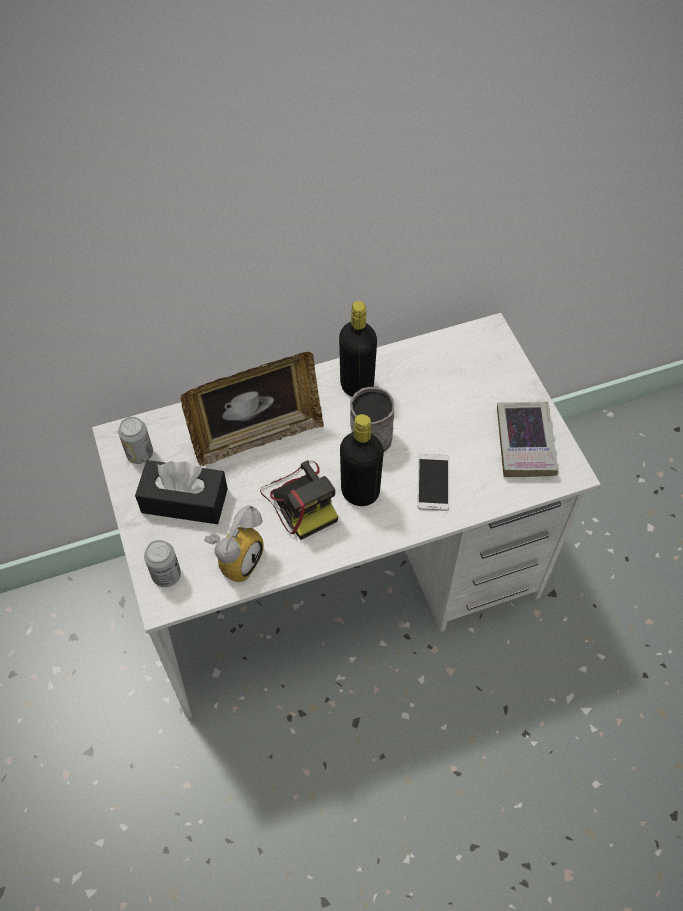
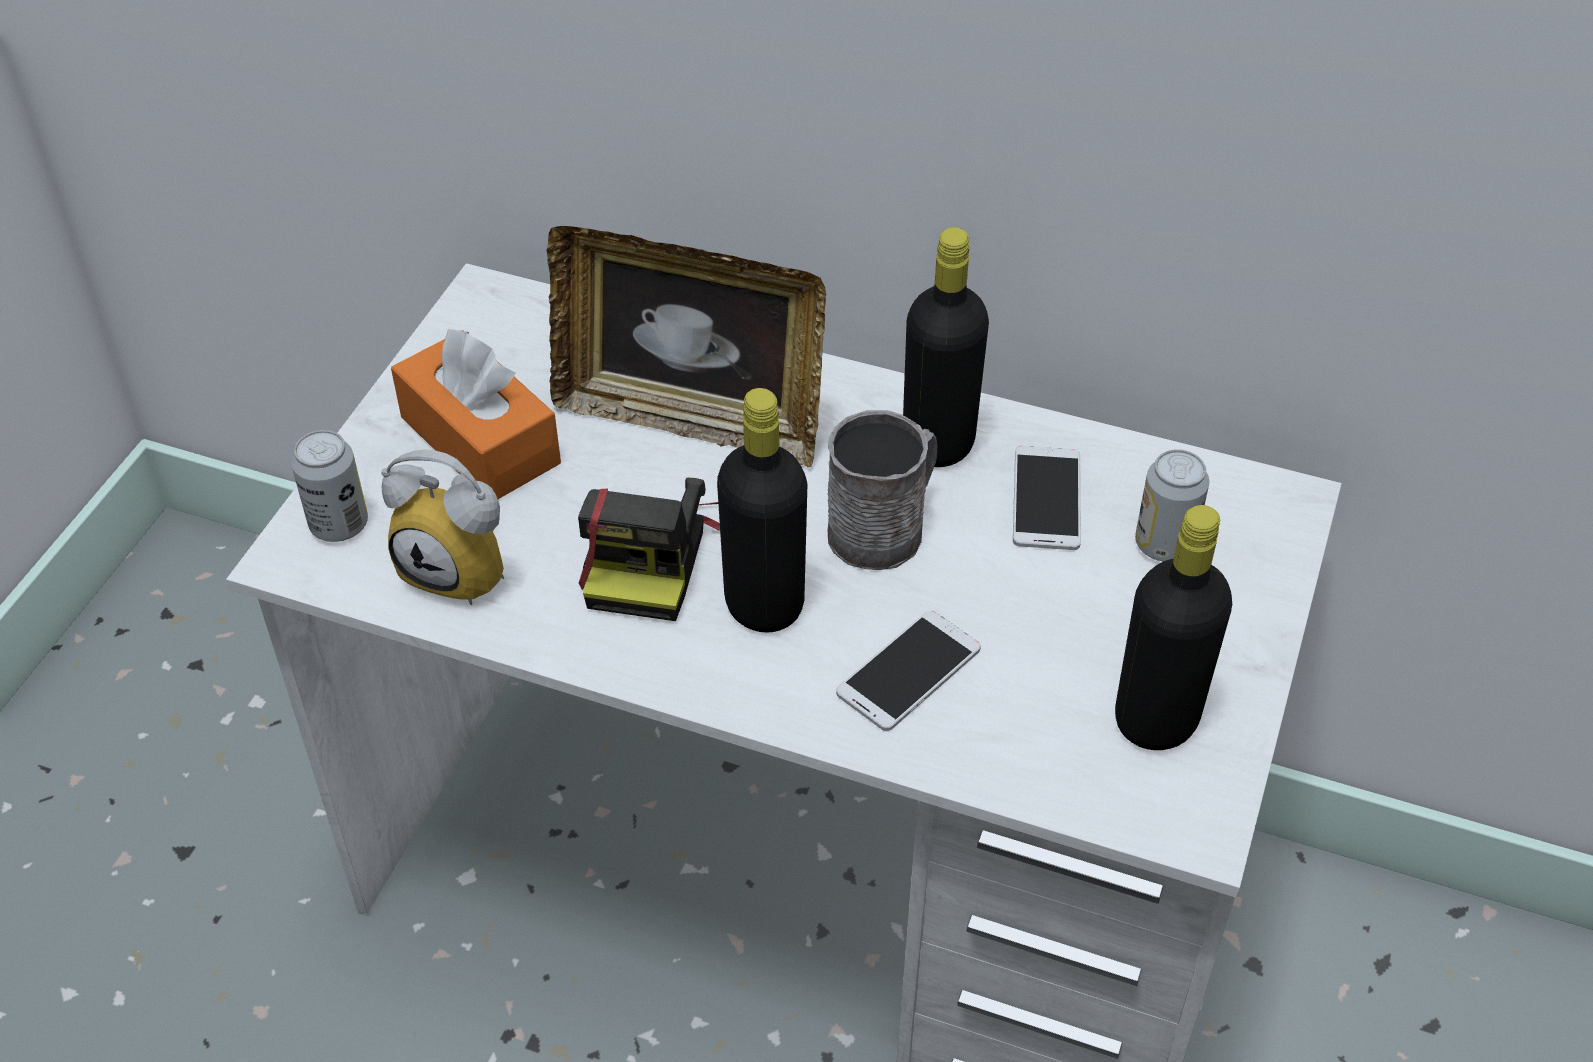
camera: 40 degrees right, 10 degrees down
(140, 454) = (490, 338): can -> can (1164, 544)
(184, 500) = (480, 440): black tissue box -> orange tissue box
(236, 557) = (465, 568): alarm clock -> alarm clock turned 45 degrees clockwise
(414, 383) = (1046, 498): none -> phone
(525, 443) = (1156, 719): book -> black bottle

